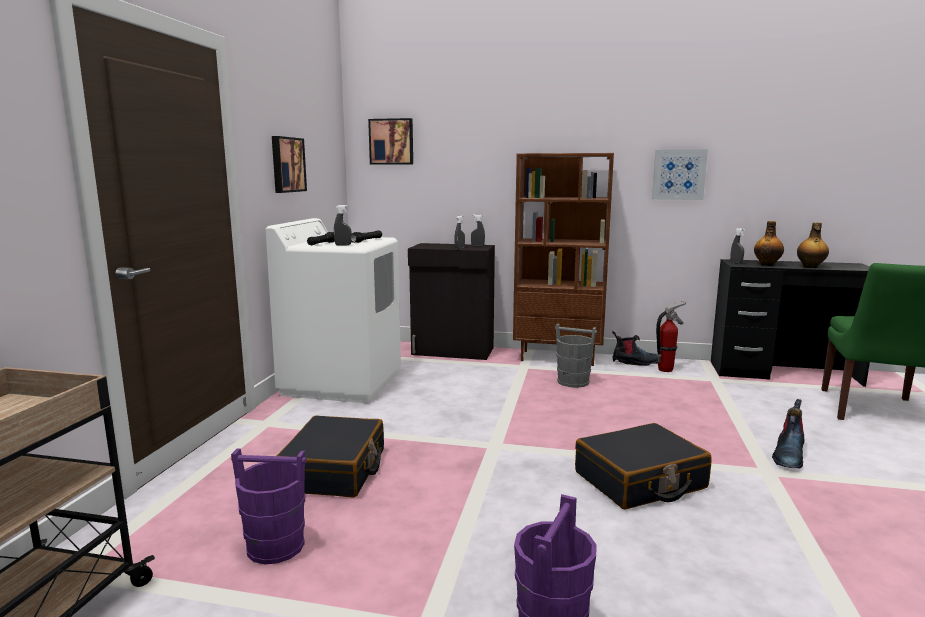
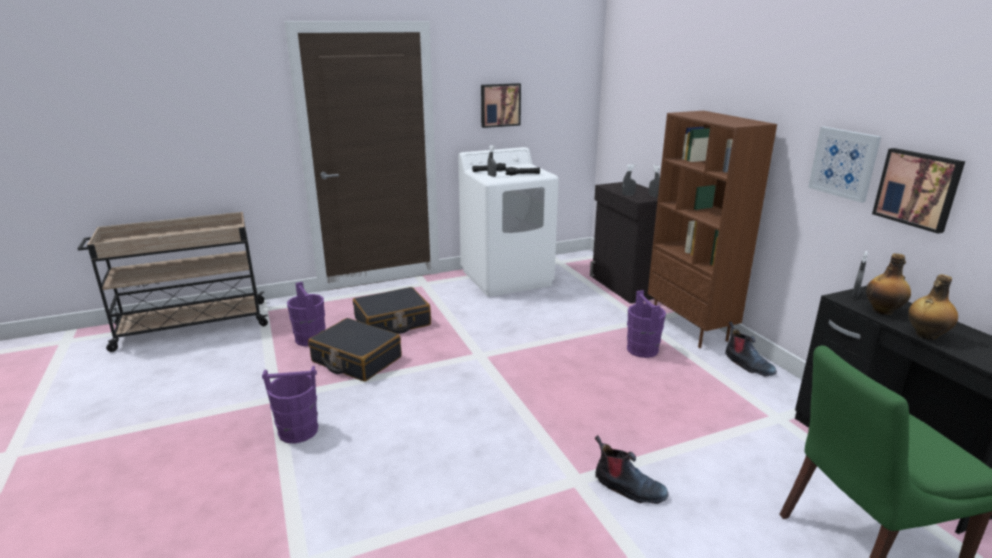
camera: 55 degrees right, 10 degrees up
(391, 141) = (625, 82): picture -> picture (918, 189)
(573, 382) = (642, 349): grey bucket -> purple bucket
(640, 481) = (489, 422): black suitcase -> black suitcase (356, 360)
(666, 369) = (757, 385): fire extinguisher -> none
(788, 455) = (628, 488): boot -> boot turned 150 degrees counterclockwise

